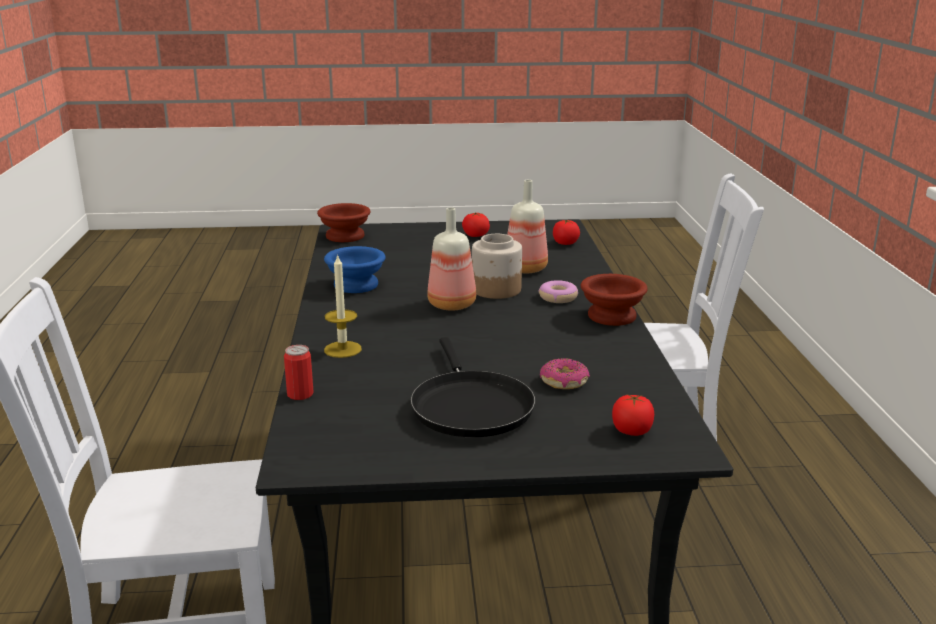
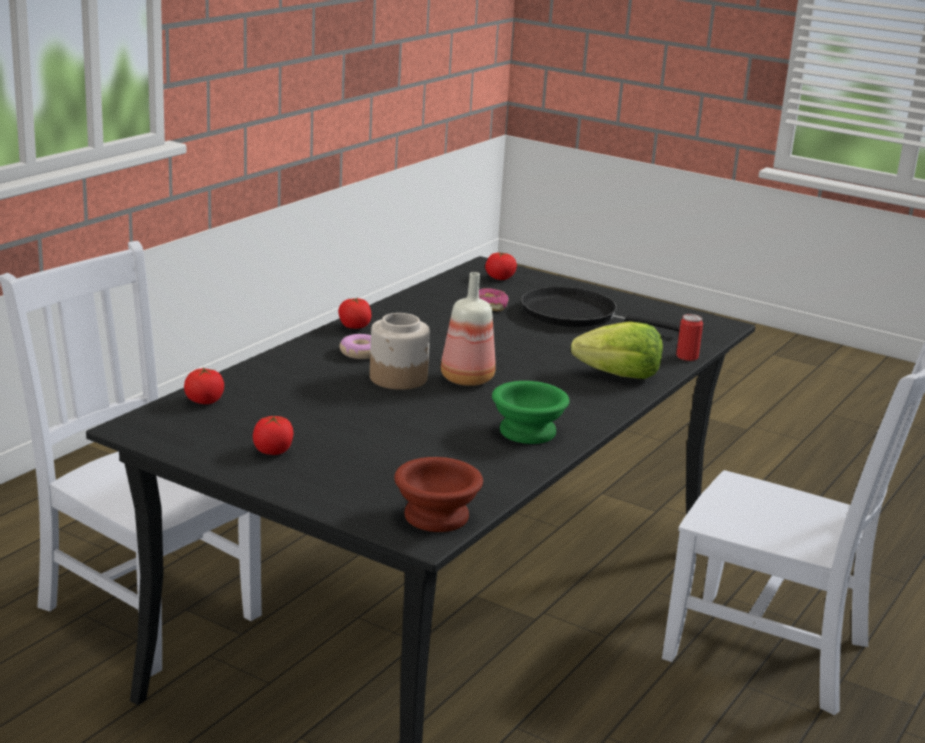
camera: 145 degrees left, 0 degrees up
(342, 349) = (619, 375): candle -> lettuce
(356, 286) = (528, 431): blue bowl -> green bowl
(470, 406) = (576, 315): black frying pan -> black frying pan turned 90 degrees counterclockwise
(524, 269) = (324, 388): bottle -> none
(611, 315) = (354, 327): brown bowl -> tomato

